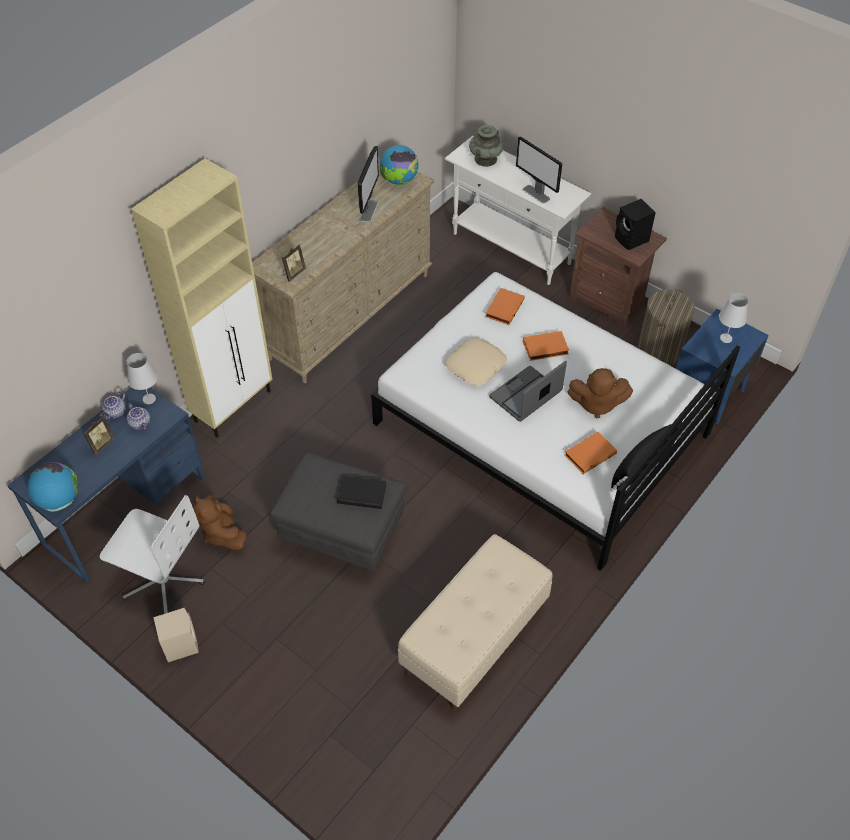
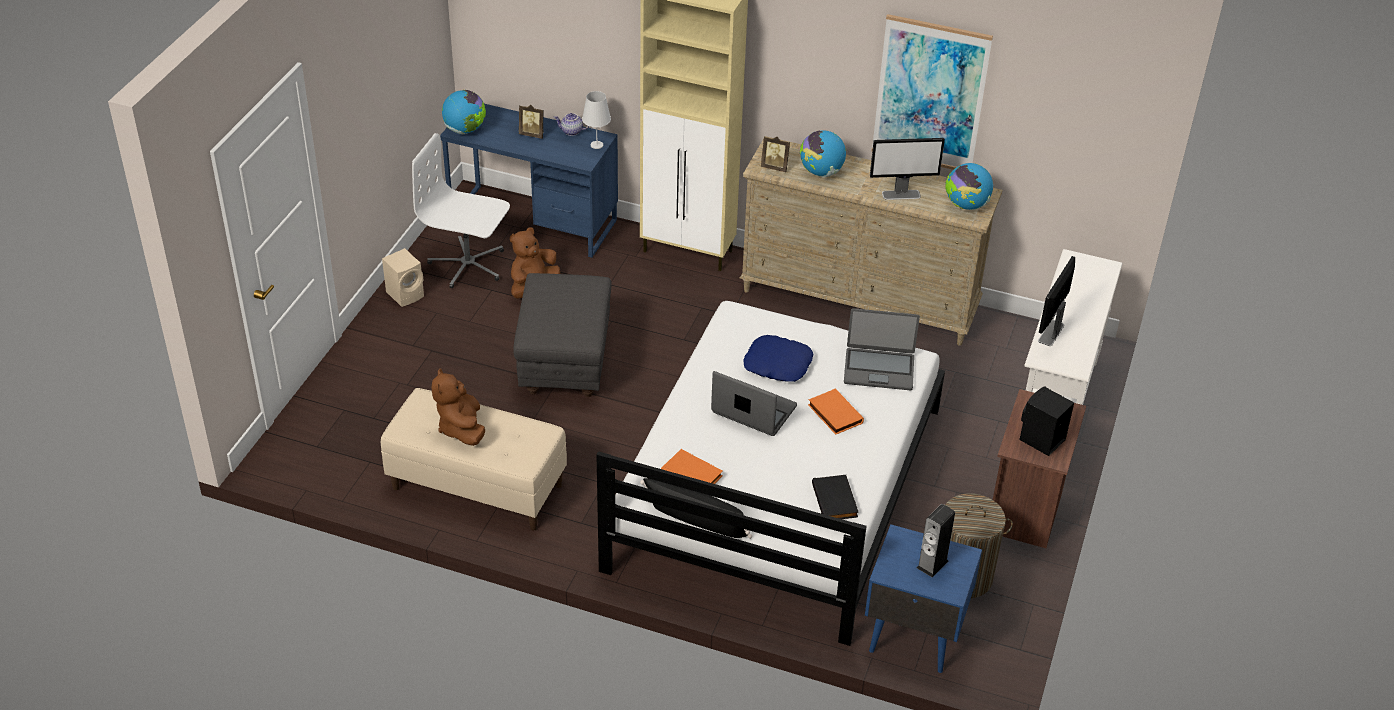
camera: 70 degrees right, 10 degrees down
(141, 423) = (566, 148): teapot -> none
(163, 580) = (468, 265): white office chair -> white office chair turned 105 degrees clockwise
(315, 248) = (821, 172): none -> globe
(334, 128) = (930, 94): none -> picture
(362, 493) = (570, 322): black book -> black book (836, 500)
(476, 366) = (777, 365): beige pillow -> blue pillow
(485, 159) = (1084, 281): turquoise vase -> none
(503, 308) = (879, 369): orange book -> laptop
(596, 404) = (771, 471): brown plush toy -> brown plush toy (461, 428)
(726, 338) = (932, 564): white table lamp -> speaker

